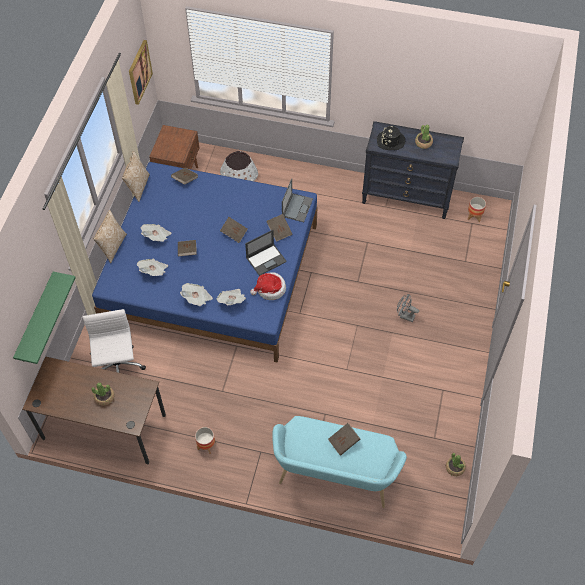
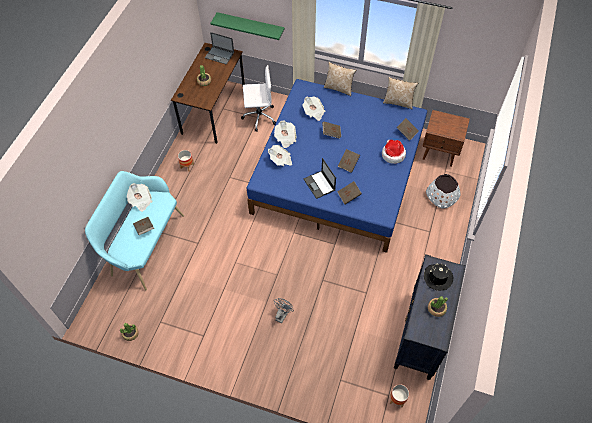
camera: 95 degrees right, 0 degrees up
(139, 72) = (485, 64): picture -> none
(157, 237) = (347, 114): newspaper -> newspaper (140, 201)
(270, 289) = (289, 186): hat -> hat (392, 154)
(297, 207) = (375, 211): laptop -> laptop (220, 55)

